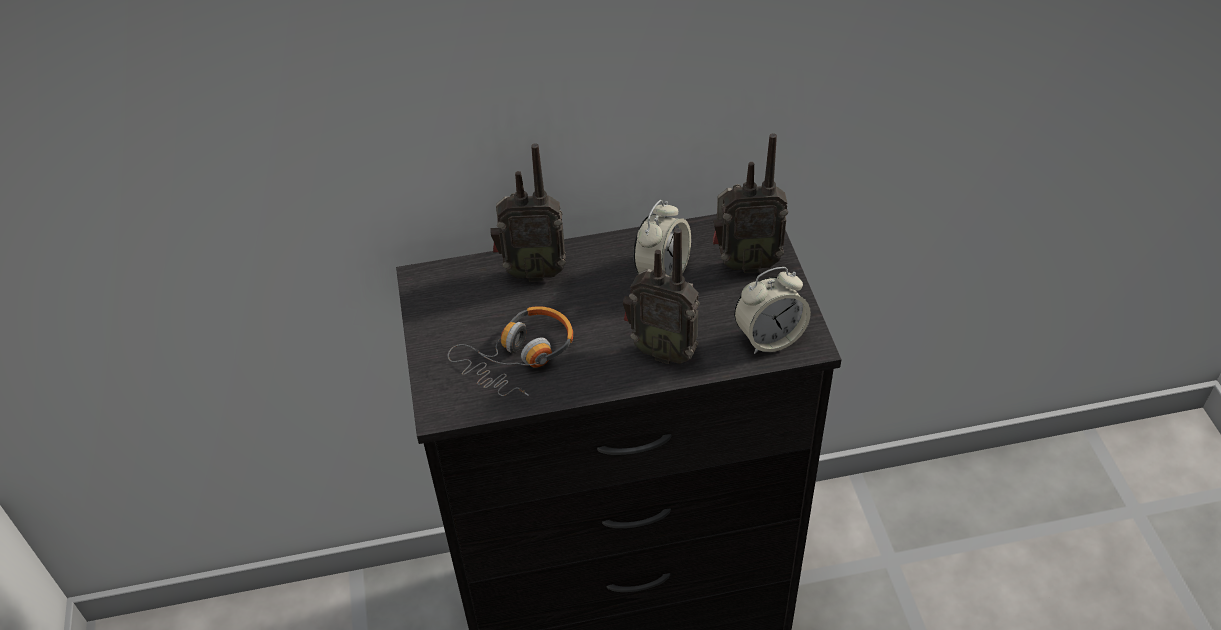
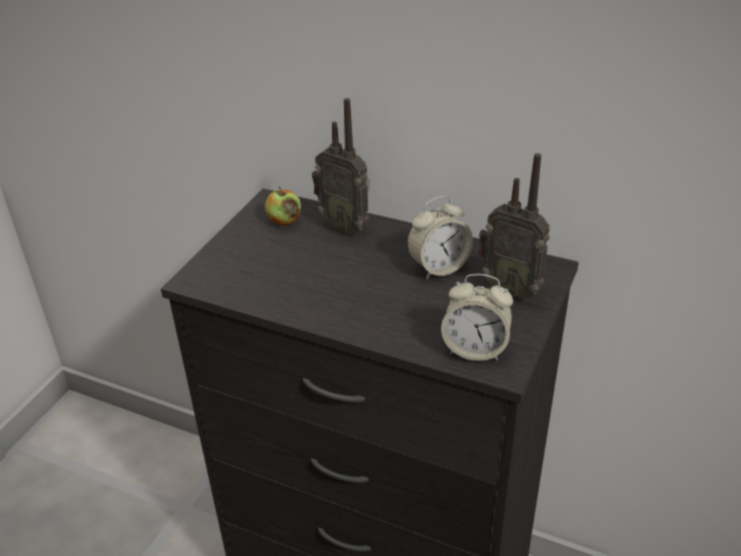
camera: 35 degrees right, 10 degrees down
(462, 294) = (284, 220): none -> apple
(519, 358) = (276, 274): headphones -> none
(663, 350) = (382, 317): radio -> none

